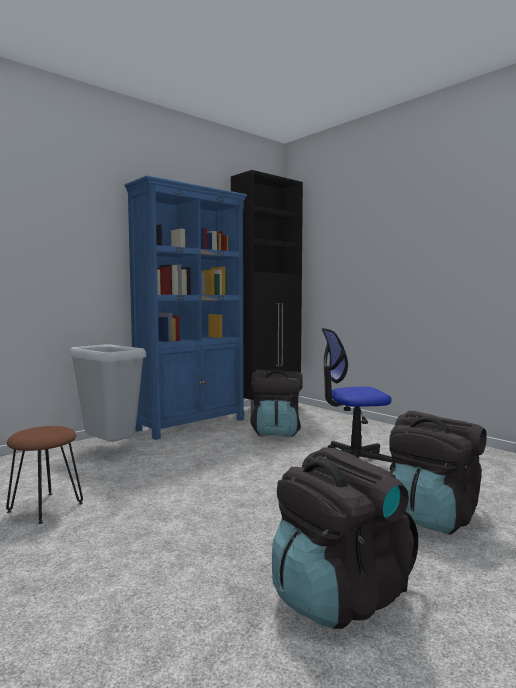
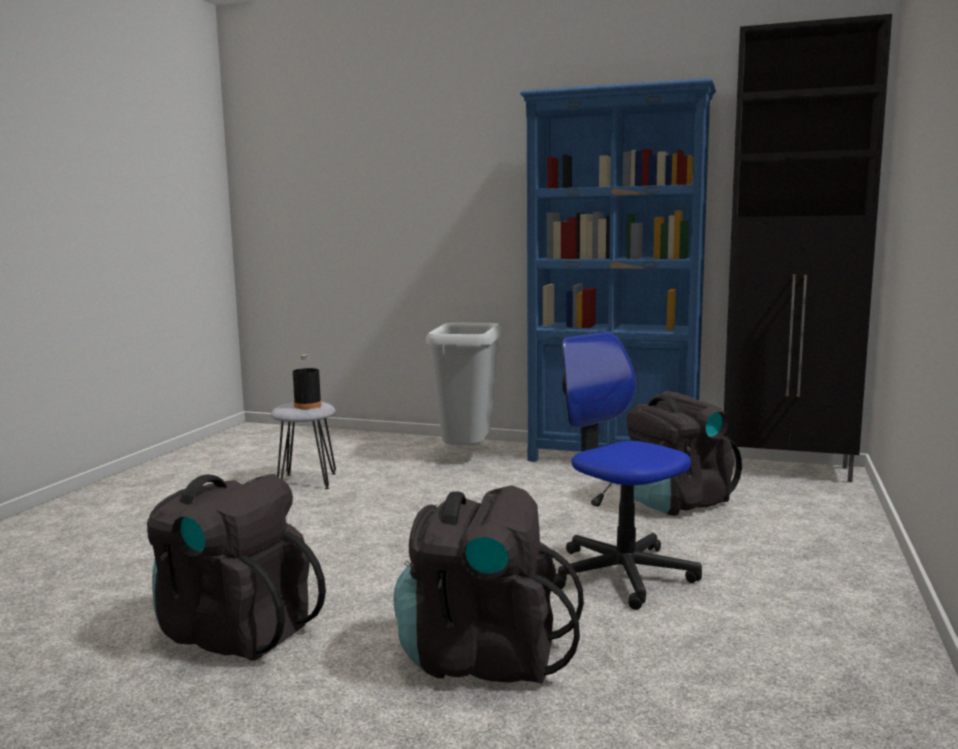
camera: 60 degrees right, 5 degrees up
(45, 507) = (306, 481): brown stool -> grey stool
(50, 430) = (307, 406): none -> black bottle

